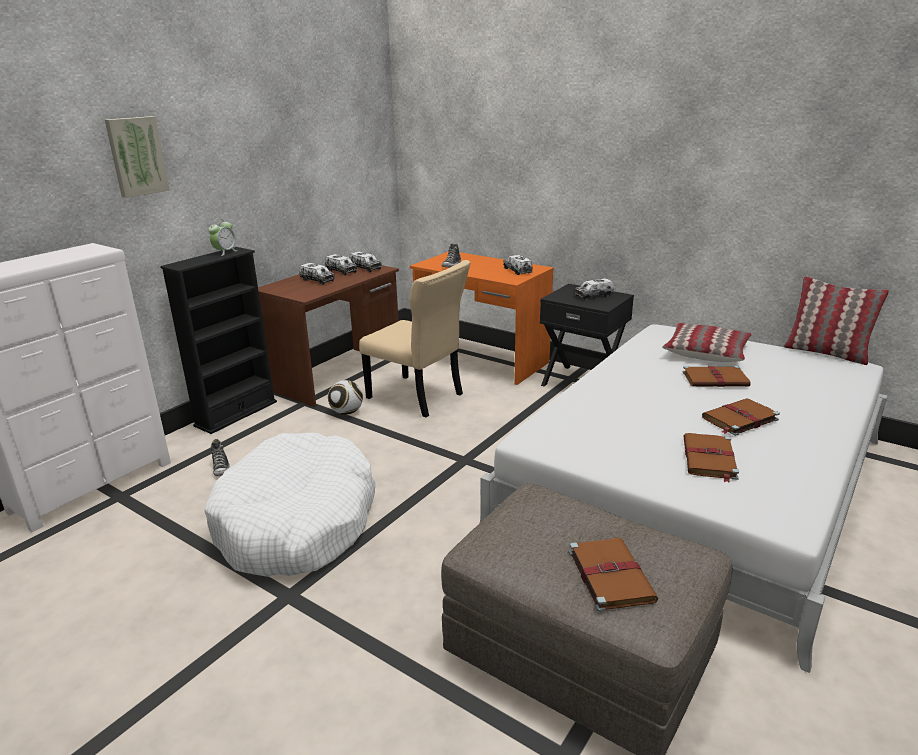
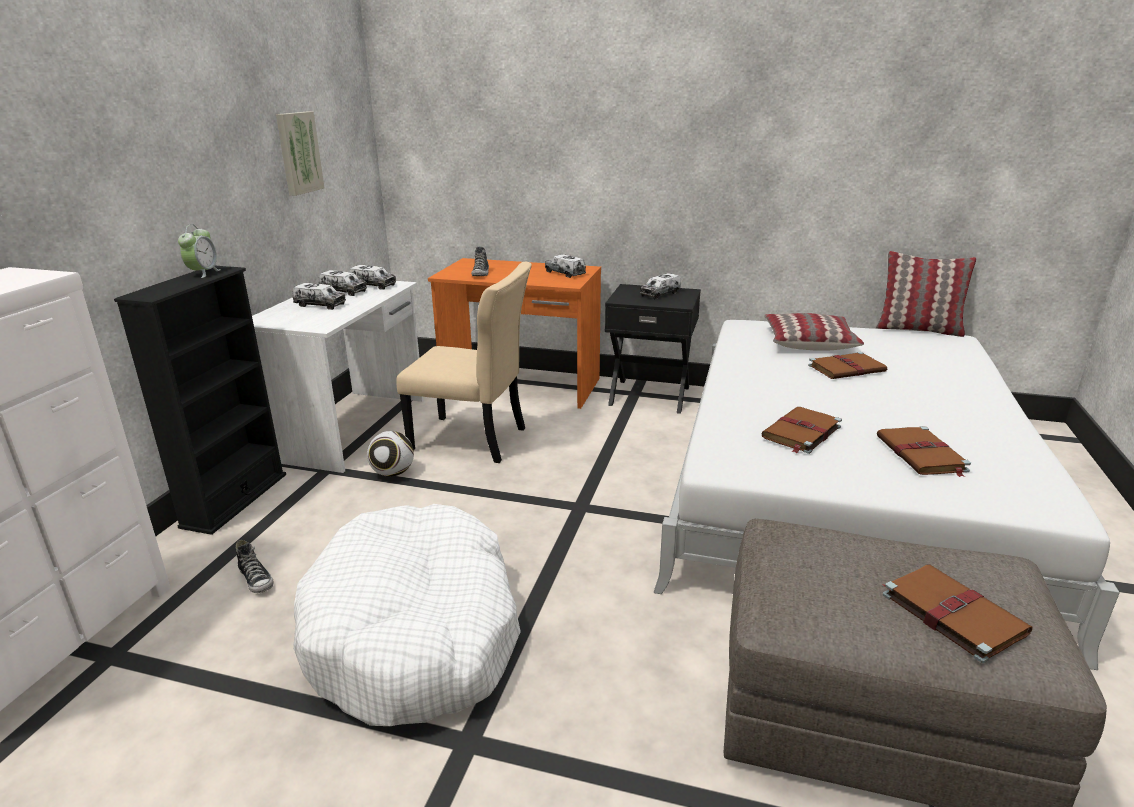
camera: 20 degrees left, 0 degrees up
(136, 156) = (61, 130): picture -> picture (298, 153)
(338, 375) = (351, 428): brown desk -> white desk
(739, 419) = (908, 407): brown book -> brown book (801, 433)

